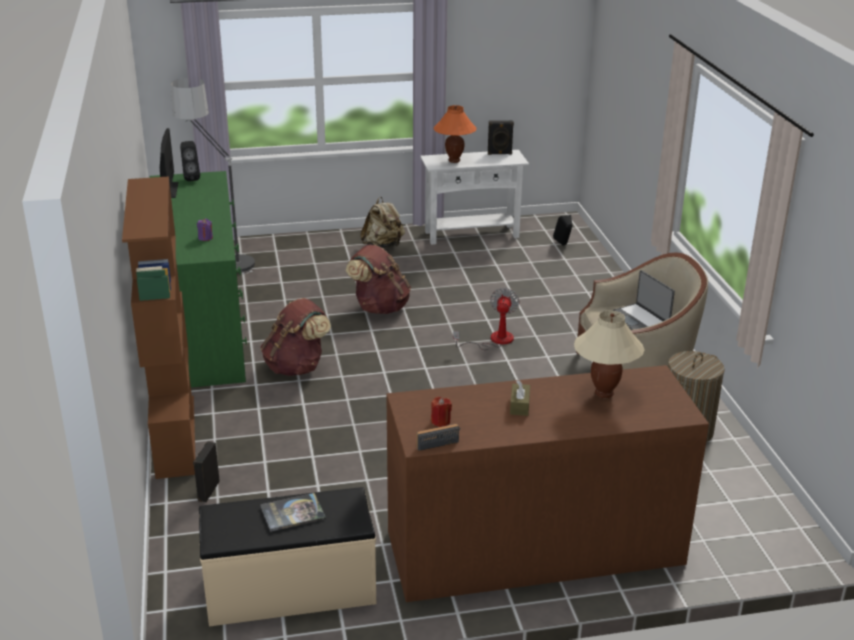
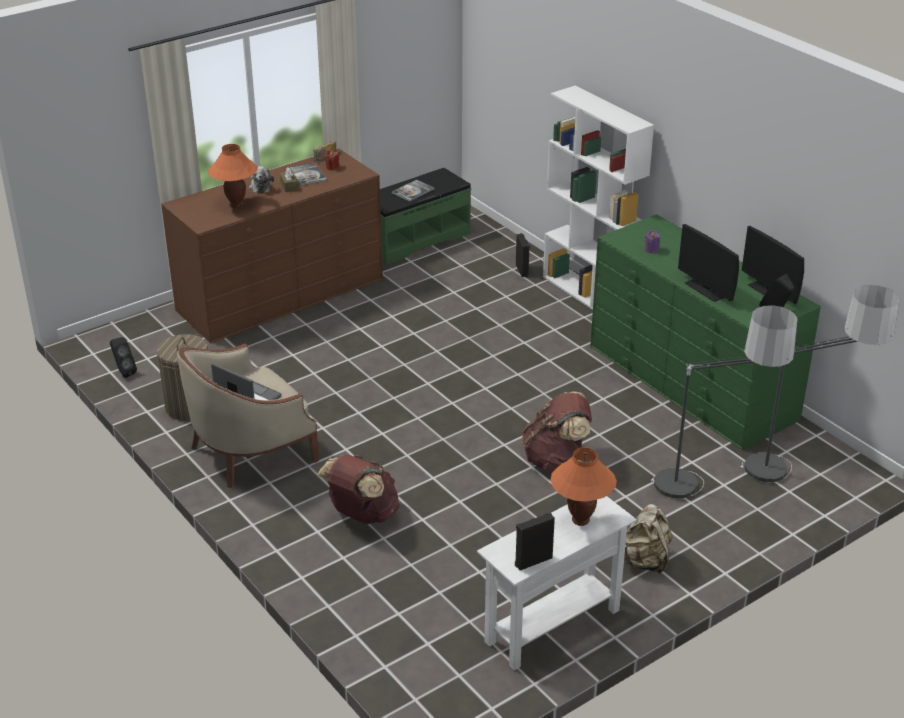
camera: 155 degrees right, 5 degrees up
(174, 435) = (590, 295): brown bookcase -> white bookcase
(213, 201) = (706, 289): none -> monitor
(290, 590) = (415, 239): beige bench -> green bench
(296, 367) = (564, 371): brown backpack -> brown backpack (362, 515)
(297, 263) = (709, 495): none -> floor lamp
(483, 417) = (307, 175): none -> book
(494, 340) = (409, 452): fan -> none
(559, 414) = (261, 186): none -> plush toy
(563, 245) = (414, 645): black speaker -> black speaker (123, 372)
(604, 393) = (236, 205): beige table lamp -> orange table lamp

